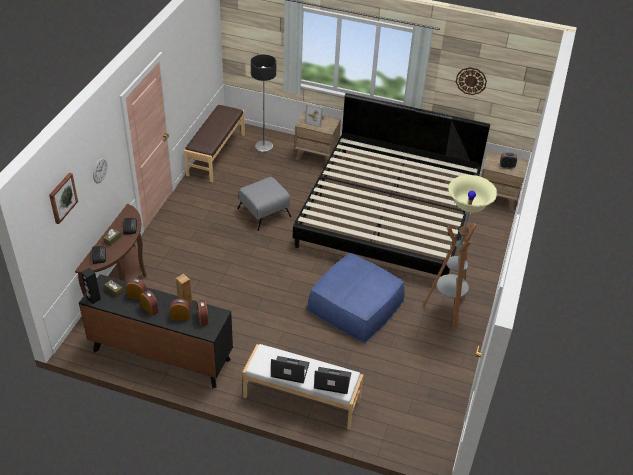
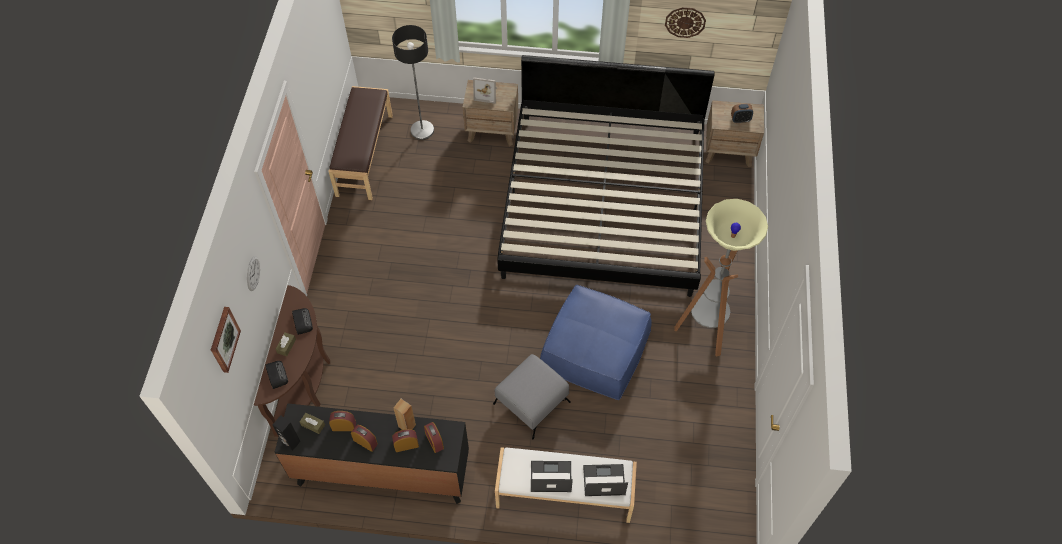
camera: 10 degrees left, 15 degrees up
(264, 212) = (450, 233): grey ottoman -> grey ottoman (532, 402)

